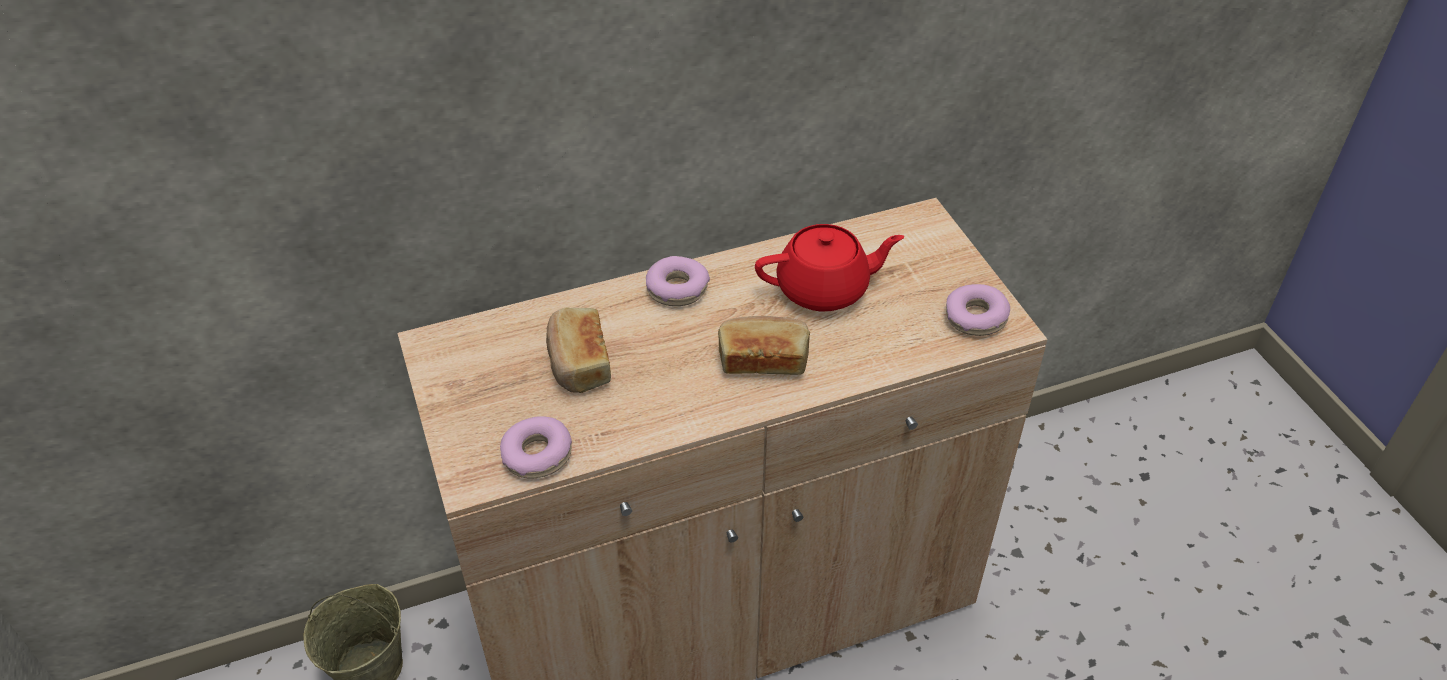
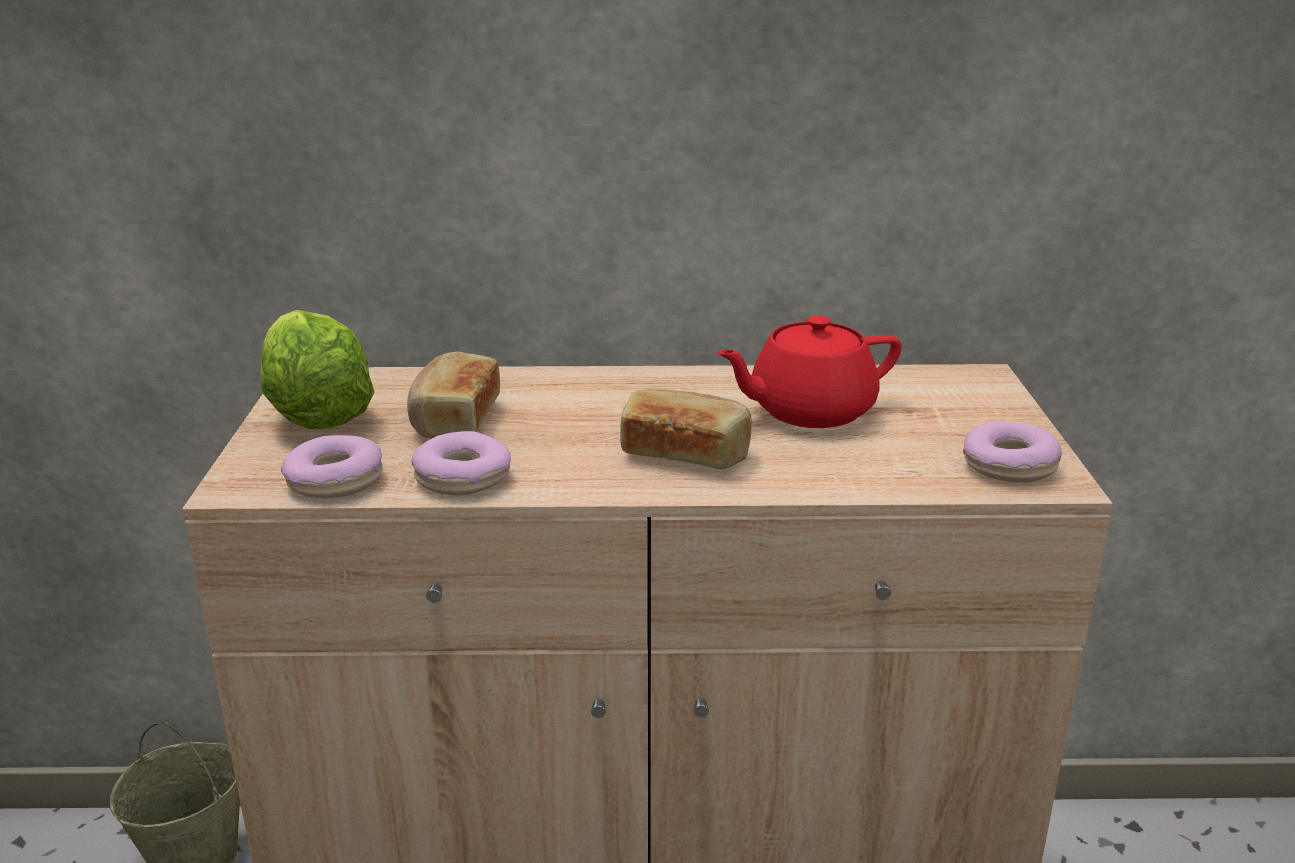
camera: 20 degrees right, 20 degrees down
(469, 384) = (316, 414): none -> lettuce
(677, 289) = (622, 384): donut -> donut (463, 478)
(824, 289) = (809, 411): red teapot -> red teapot turned 150 degrees clockwise

